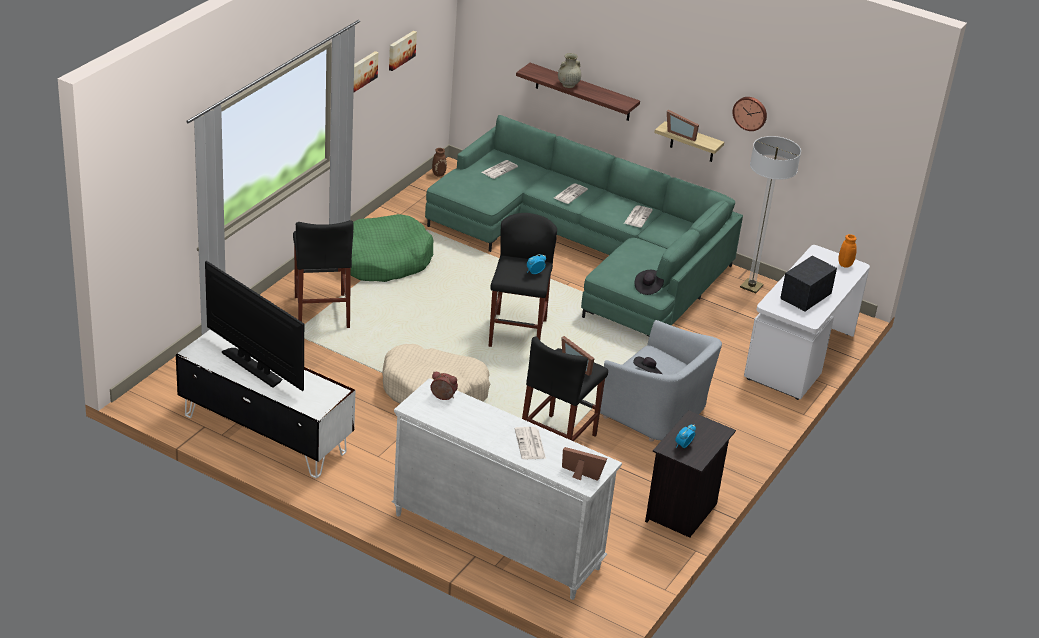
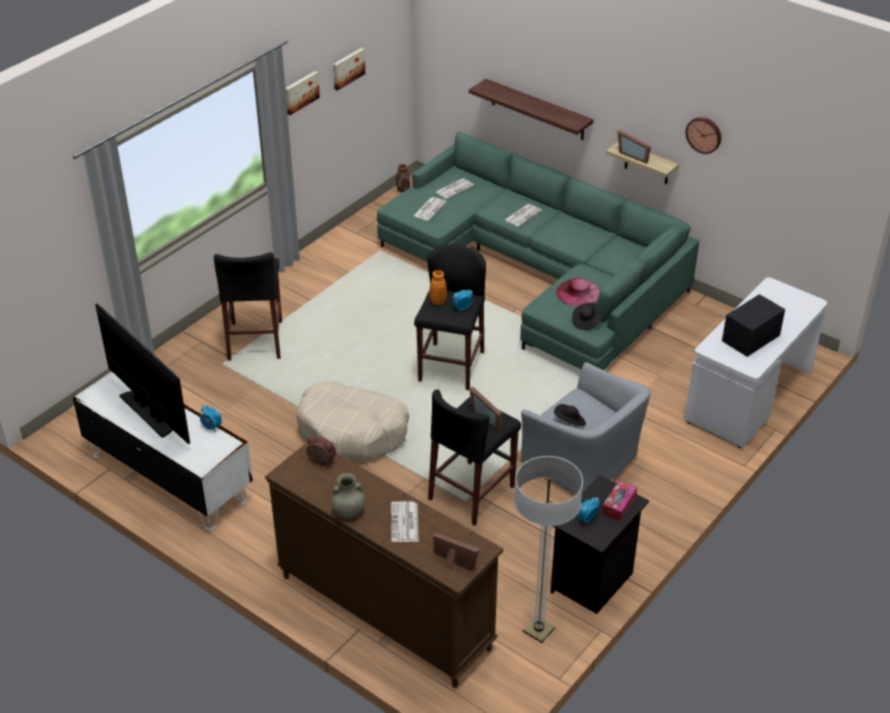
camera: 10 degrees right, 5 degrees up
(318, 378) = (211, 427): none -> alarm clock
(383, 260) = (329, 284): green dog bed -> none
(496, 540) = (384, 611): white dresser -> brown dresser
(568, 85) = (520, 103): beige vase -> beige vase (348, 512)
(636, 262) = (578, 293): none -> pink hat
(638, 216) = (589, 241): newspaper -> newspaper (429, 209)
(710, 434) = (619, 505): none -> tissue box
(751, 286) = (707, 315): floor lamp -> floor lamp (538, 630)
(844, 265) = (799, 302): orange vase -> orange vase (437, 303)

